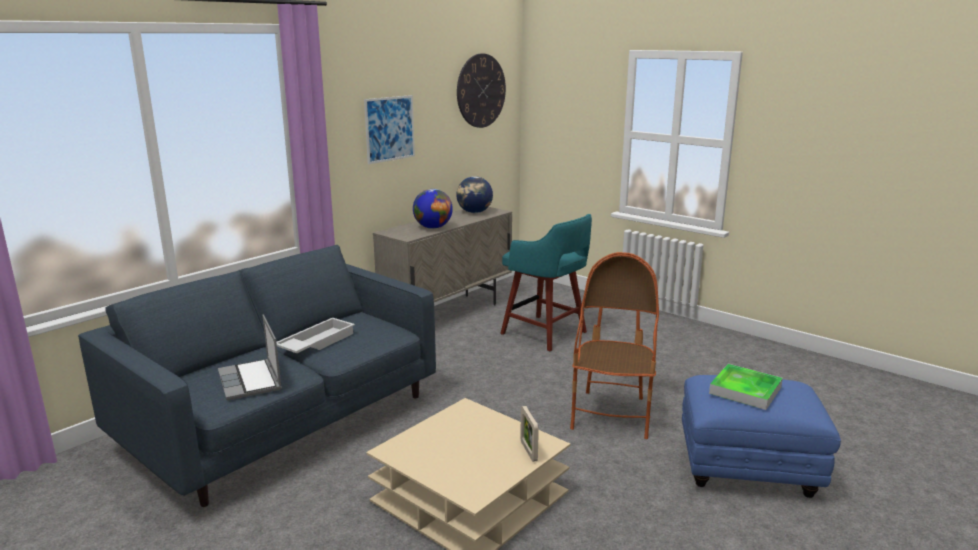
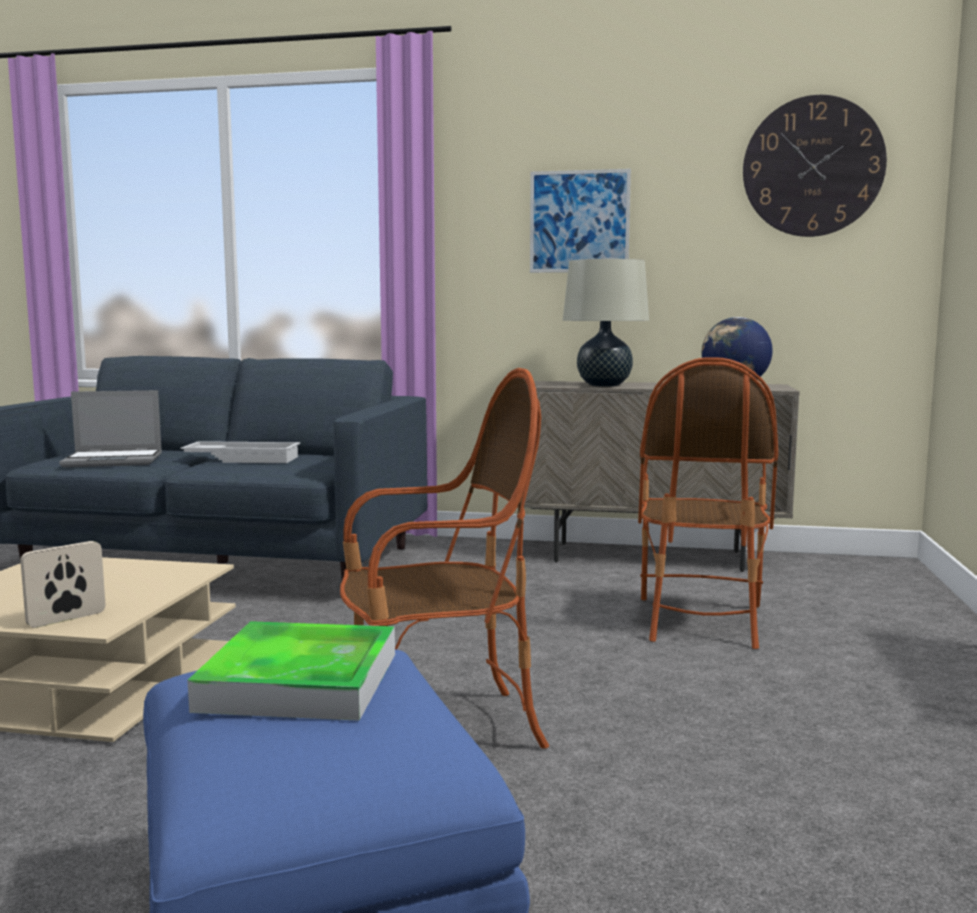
camera: 60 degrees right, 10 degrees down
(251, 381) = (115, 461): laptop -> laptop turned 135 degrees counterclockwise
(433, 227) = (604, 385): globe -> beige table lamp
(545, 333) = (699, 621): turquoise stool -> armchair

